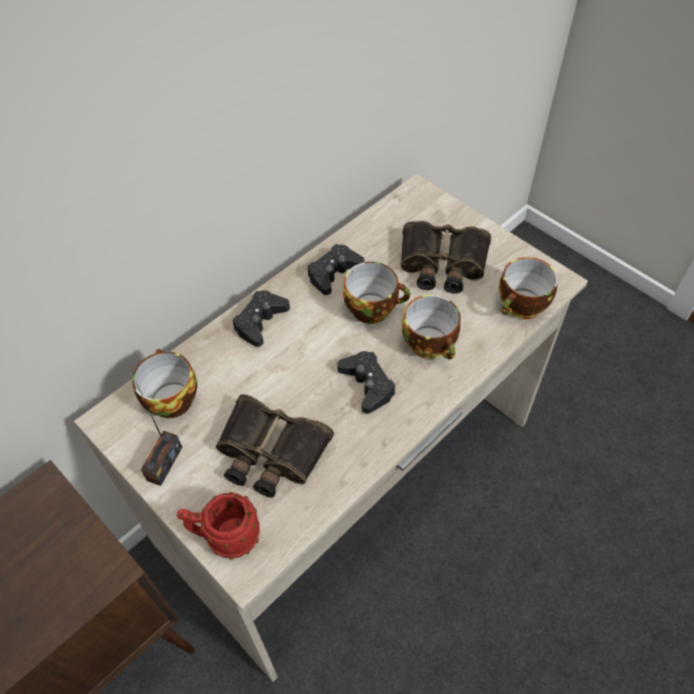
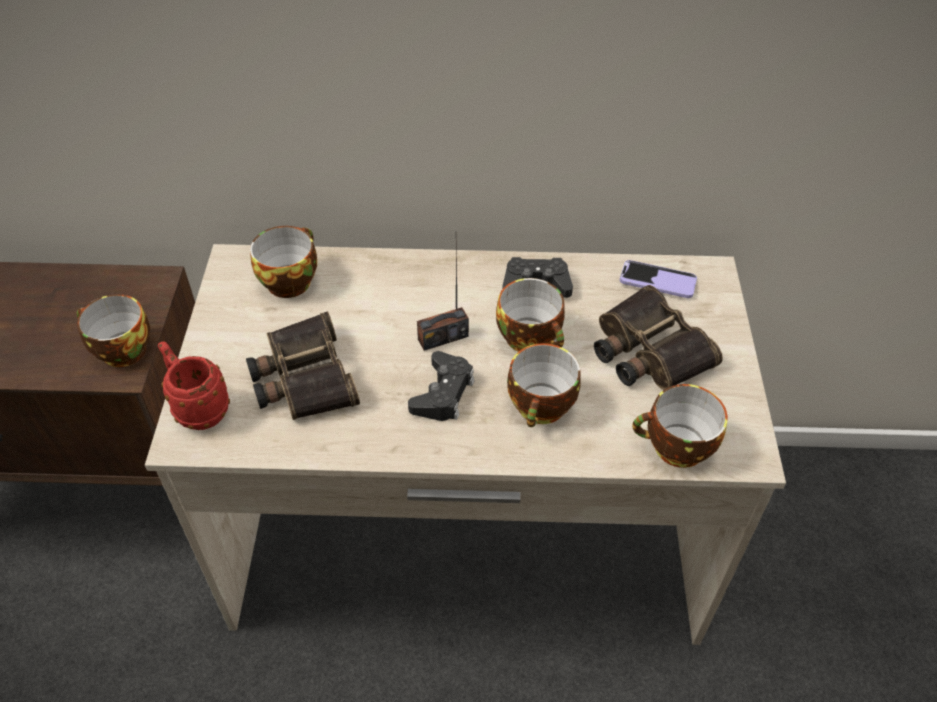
camera: 45 degrees right, 5 degrees down
(86, 560) = (120, 351): none -> cup
(164, 463) = (227, 321): radio -> radio (443, 337)
(260, 322) = (425, 277): black game controller -> none
(396, 218) = (657, 281): none -> phone

